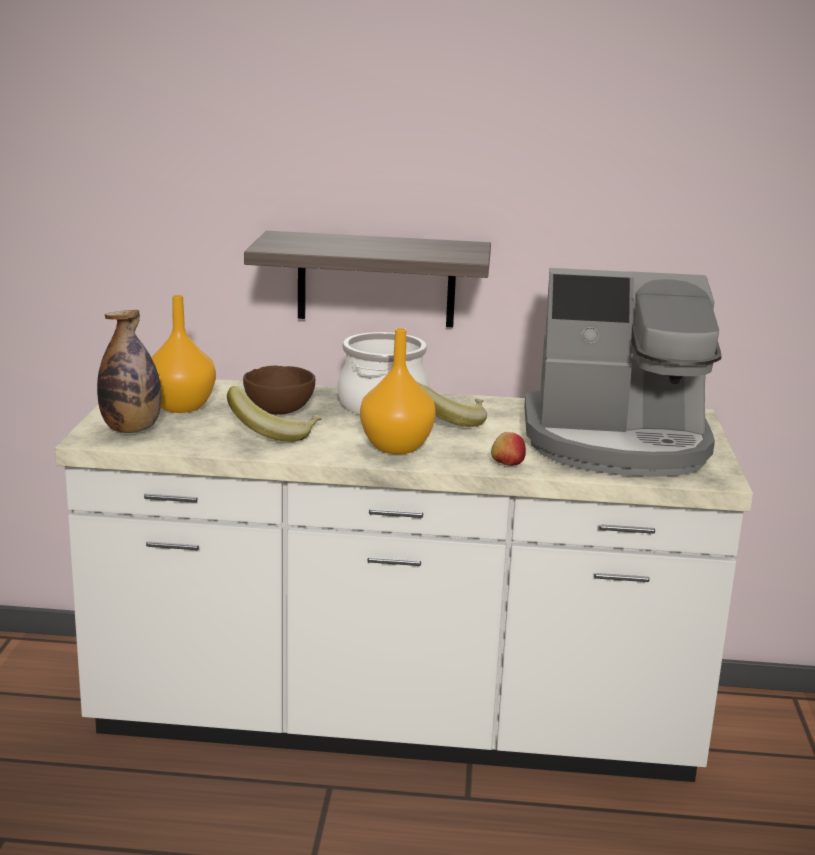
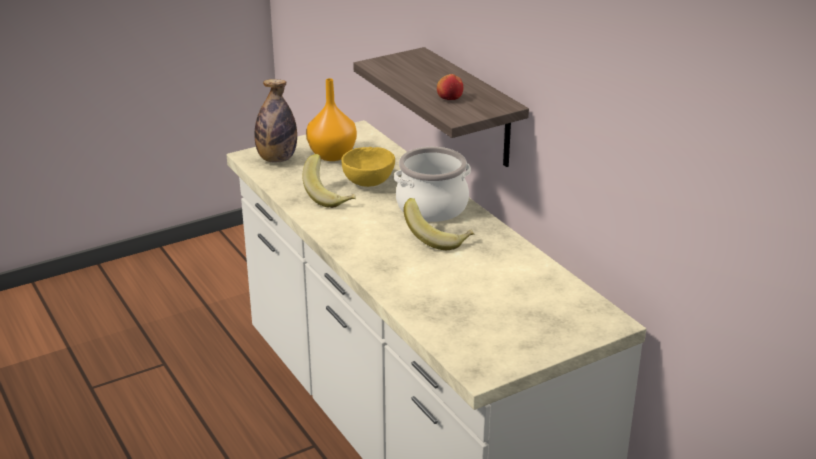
camera: 55 degrees right, 10 degrees up
(279, 411) = (369, 183): brown bowl -> yellow bowl
(396, 448) = (362, 239): orange vase -> none
(507, 464) = (389, 284): apple -> apple (449, 98)
(618, 443) = (493, 311): coffee machine -> none

